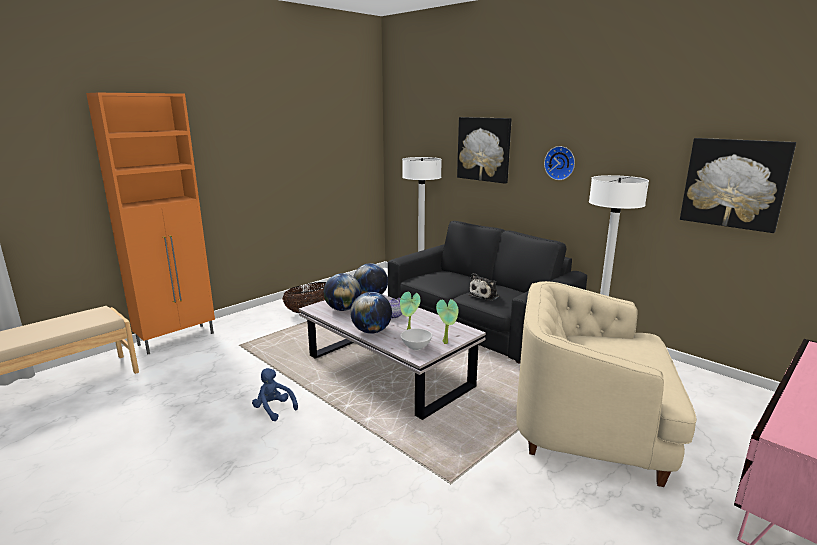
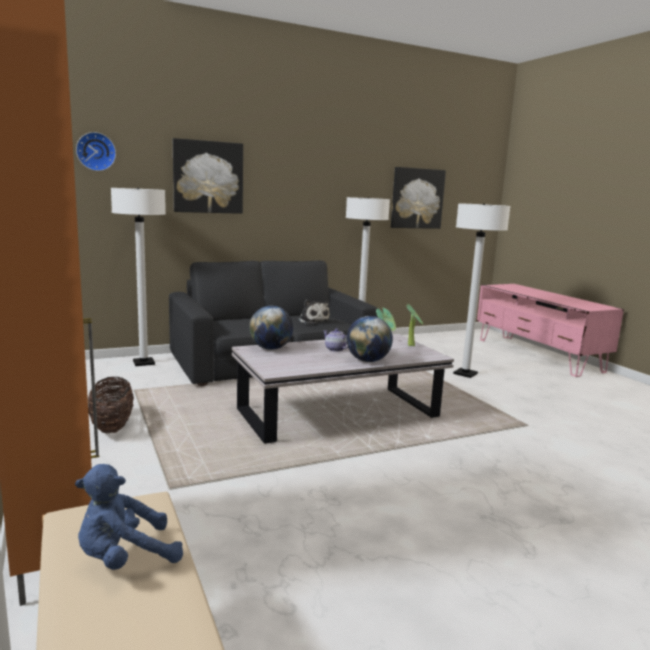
camera: 70 degrees left, 5 degrees down
(274, 409) = (382, 481): blue plush toy -> blue plush toy (125, 558)
(343, 309) = (294, 362): globe -> none
(416, 348) = (417, 354): white bowl -> none
(560, 163) = (296, 189): wall clock -> wall clock (96, 151)
(590, 425) = (465, 374): beige armchair -> white floor lamp

